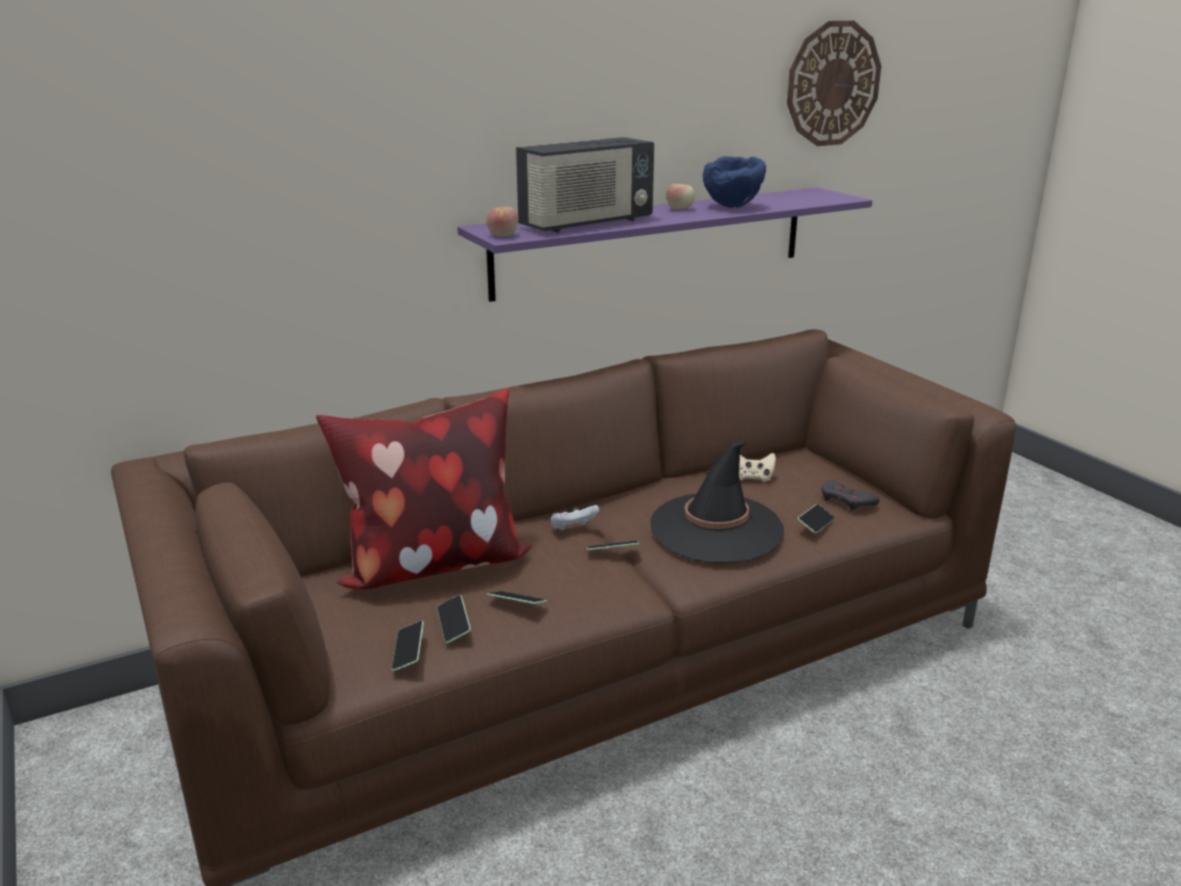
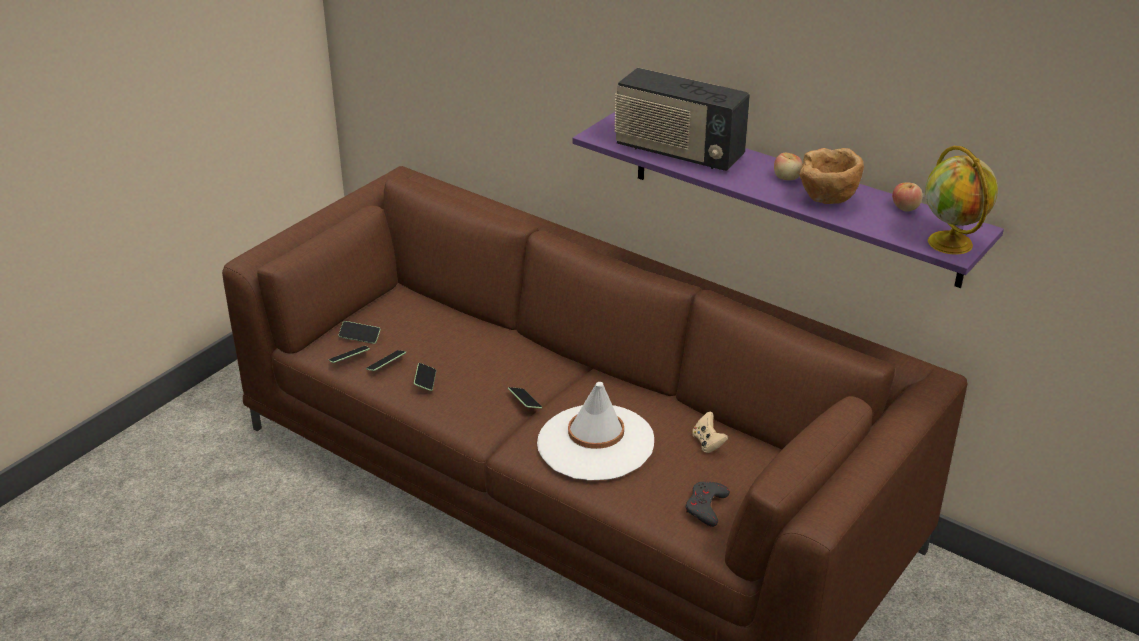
camera: 65 degrees right, 10 degrees up
(432, 564) = (454, 332): pillow -> none
(502, 235) = (603, 132): apple -> apple (905, 208)
(573, 529) = (548, 375): white game controller -> none
(716, 528) = (595, 443): black hat -> white hat
(732, 207) = (827, 200): blue bowl -> brown bowl
(815, 525) = (643, 496): phone -> phone (360, 337)
(833, 84) = (1035, 123): wall clock -> none
(833, 196) = (951, 243): none -> globe

